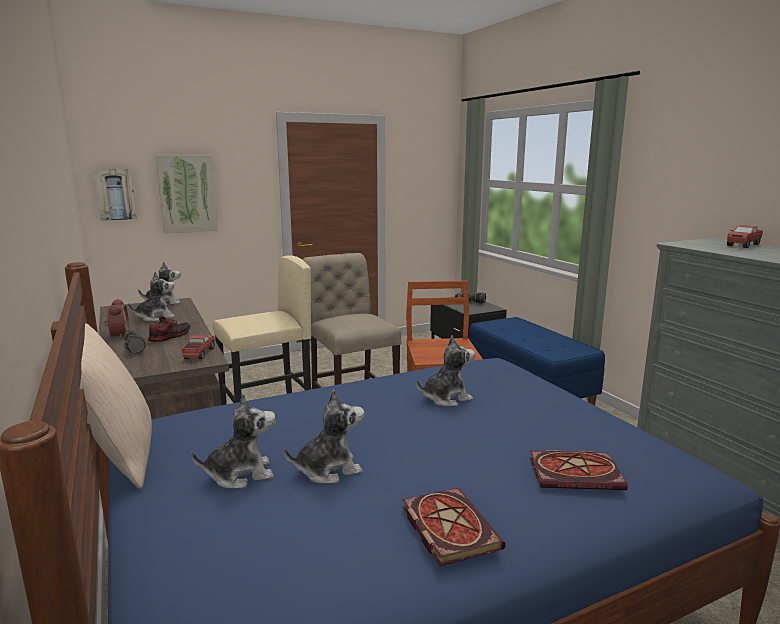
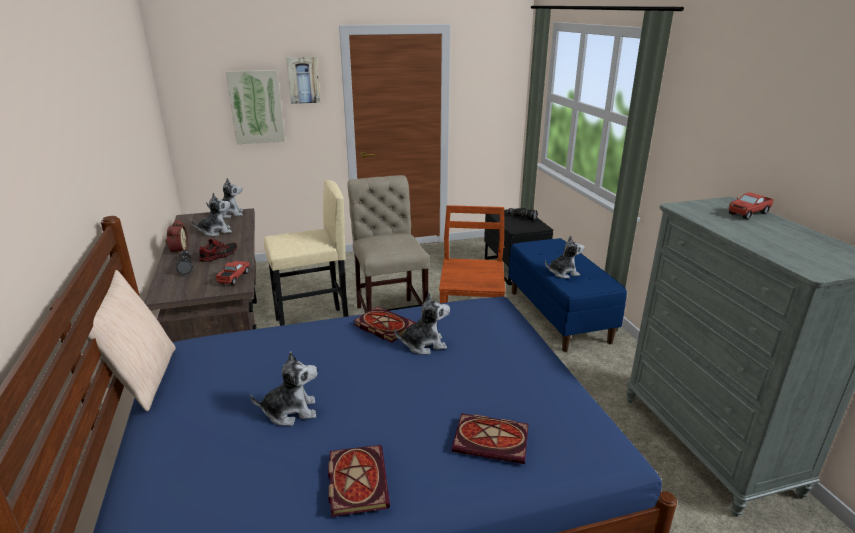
camera: 10 degrees right, 10 degrees up
(115, 194) = (192, 108): picture -> picture (303, 80)
(240, 474) = (222, 407): plush toy -> plush toy (563, 273)
(390, 386) = (382, 326): none -> book

